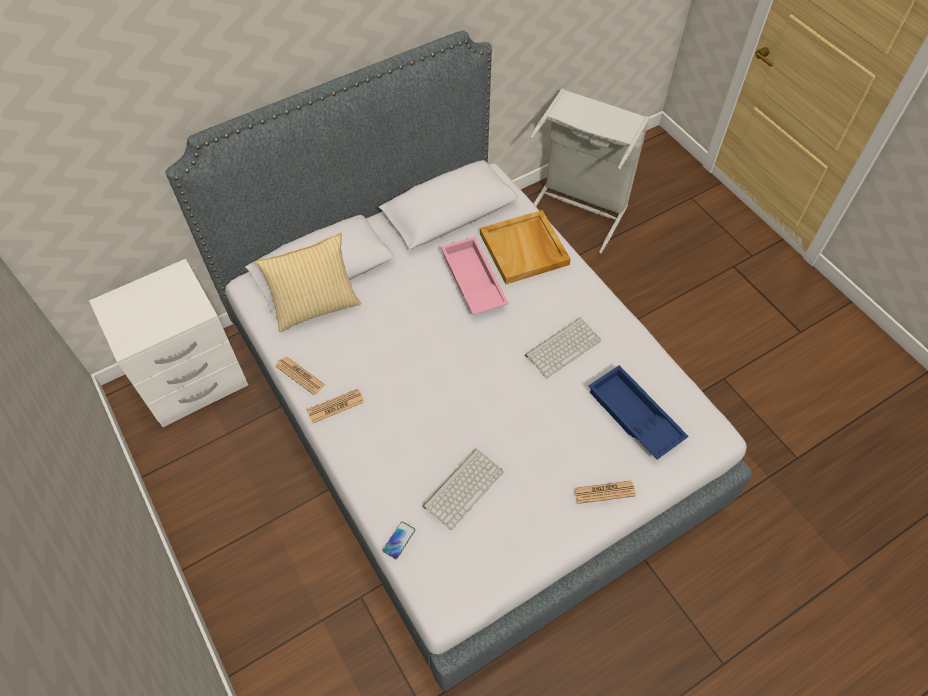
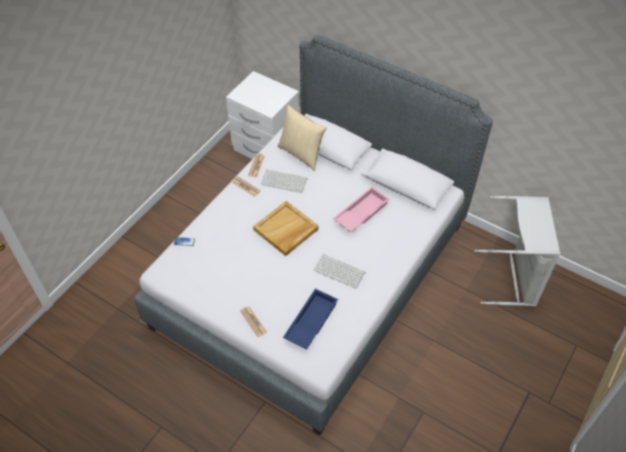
camera: 65 degrees right, 5 degrees down
(463, 487) = (225, 256): keyboard -> keyboard (285, 181)
(525, 249) = (401, 228): beige tray -> beige tray (286, 230)

